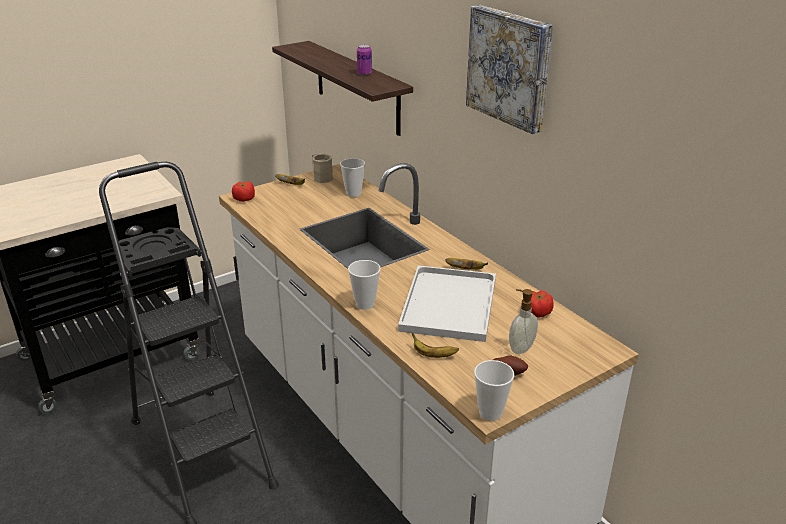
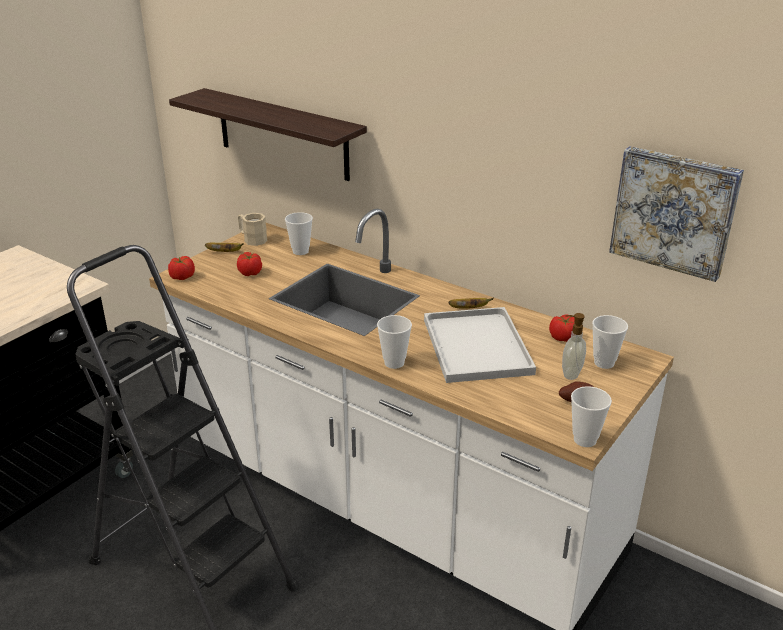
camera: 20 degrees left, 0 degrees up
(299, 205) = (250, 273): none -> tomato
(364, 73) = (303, 118): can -> none
(433, 355) = (495, 398): banana -> none
(510, 67) = (500, 94): picture -> picture (674, 211)
(561, 345) = (604, 363): none -> cup

